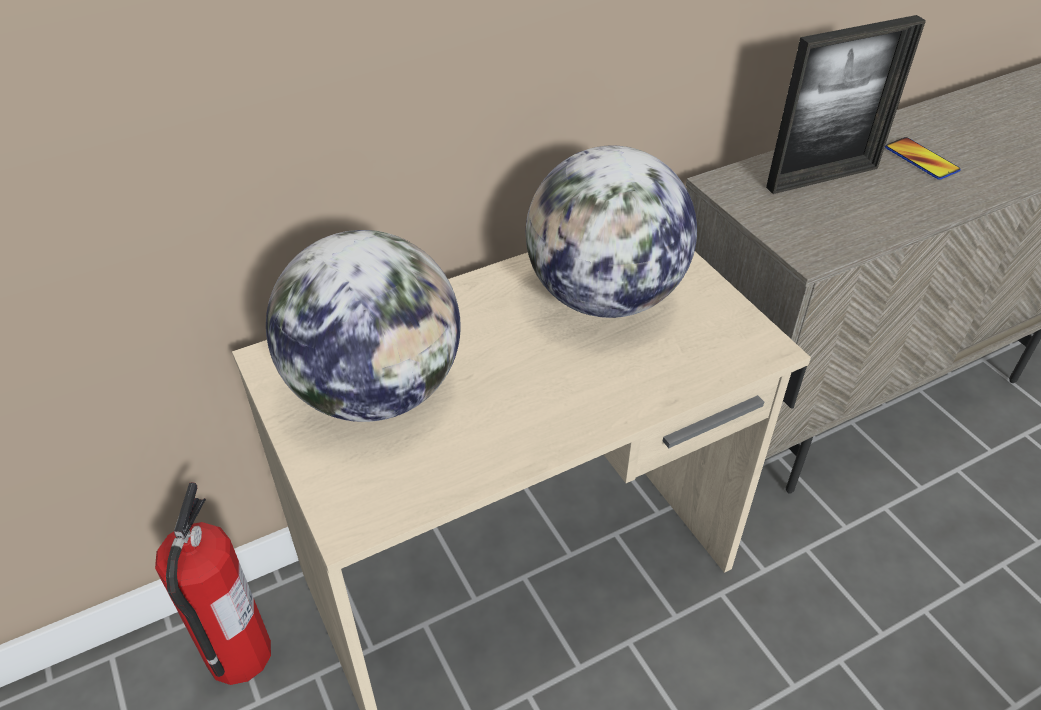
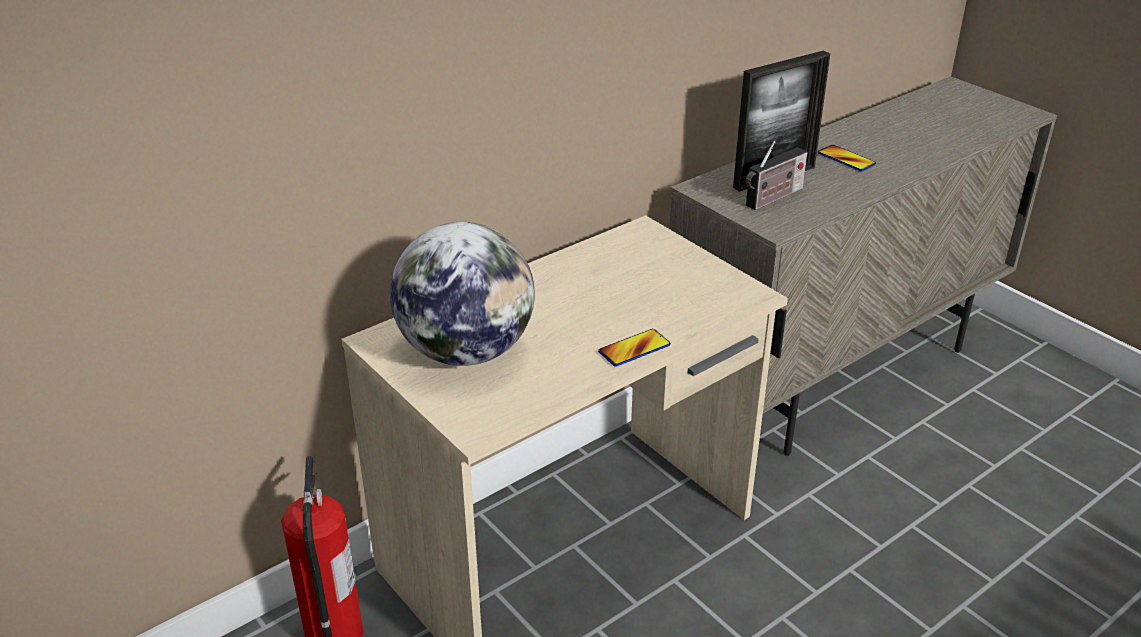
camera: 10 degrees left, 10 degrees down
(590, 415) = (634, 349): none -> phone
(605, 297) = (625, 275): globe -> none
(814, 209) = (772, 199): none -> radio

